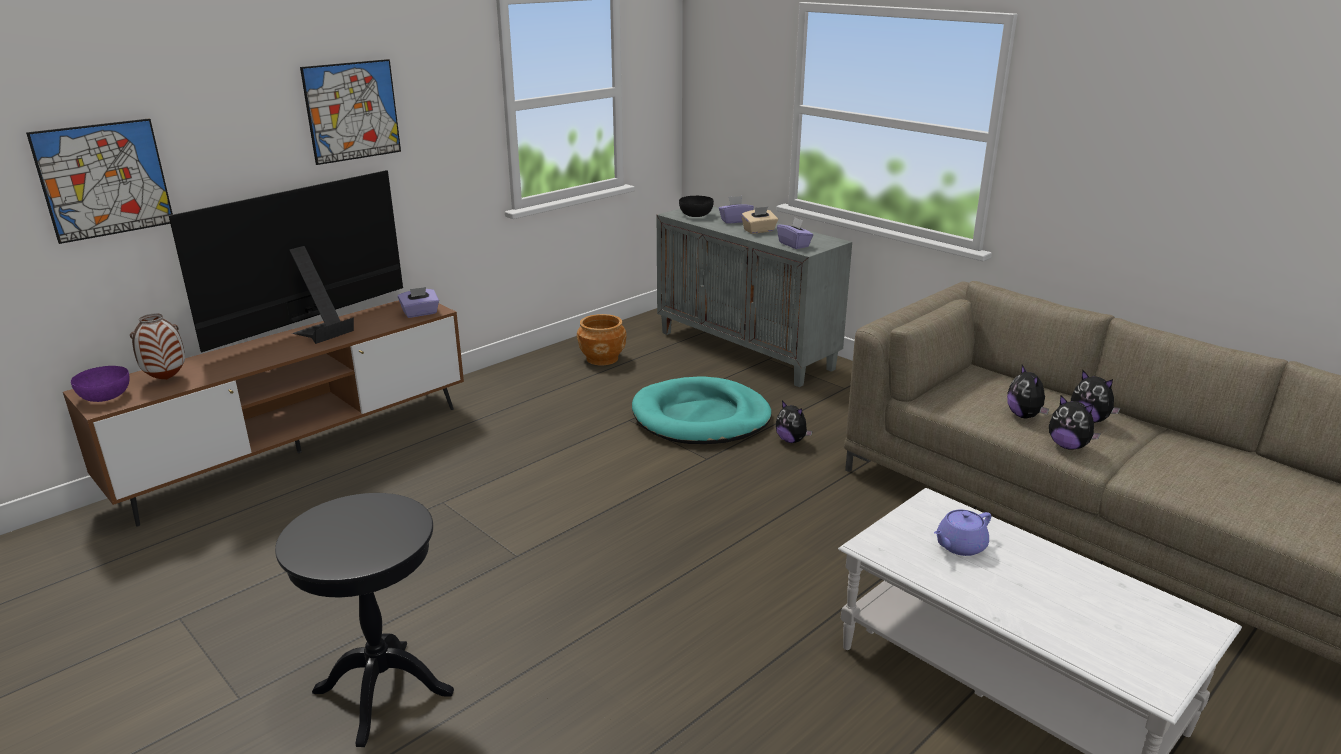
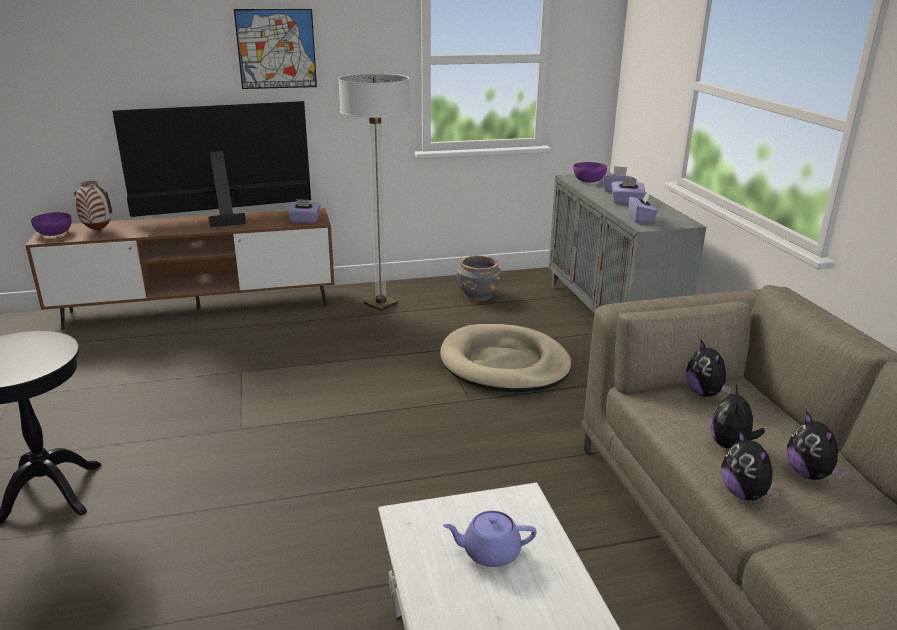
camera: 30 degrees right, 0 degrees up
(104, 180) = (78, 79): picture -> none
(512, 392) = (381, 304): none -> floor lamp
(602, 358) = (478, 295): brown planter -> grey planter
(696, 215) = (589, 181): black bowl -> purple bowl
(701, 417) = (504, 364): turquoise dog bed -> beige dog bed
(759, 231) = (626, 202): beige tissue box -> purple tissue box
(791, 440) = (562, 407): plush toy -> plush toy (705, 393)

